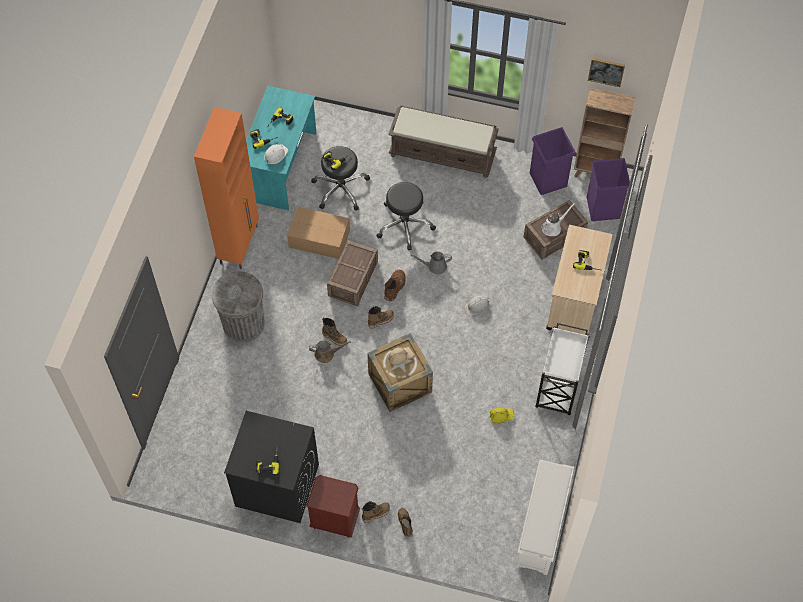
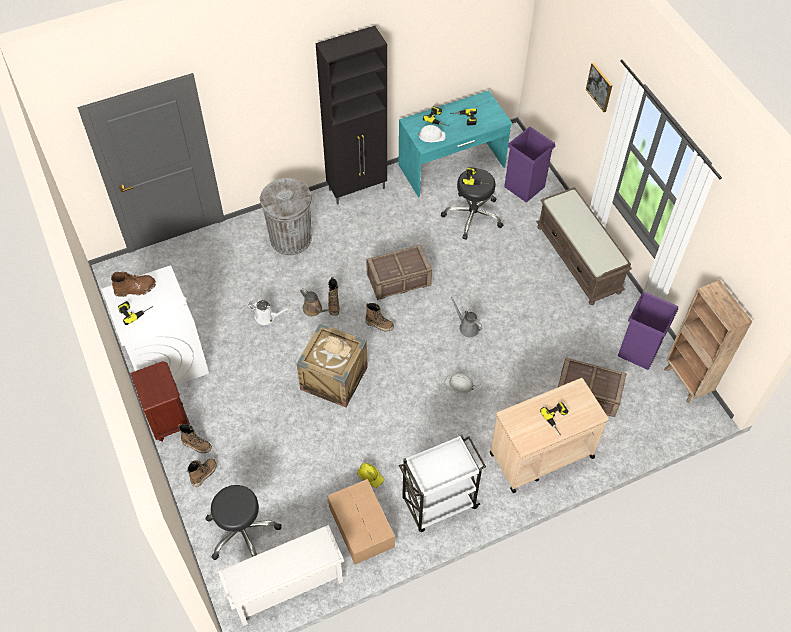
camera: 50 degrees right, 5 degrees down
(239, 244) = (357, 189): orange cabinet -> black cabinet
(276, 485) = (166, 357): black washing machine -> white washing machine
(320, 239) = (413, 234): cardboard box -> cardboard box (361, 527)
(395, 287) = (420, 313): brown boot -> brown boot (135, 289)
(405, 224) = (485, 279): black stool -> black stool (242, 531)
(553, 227) = (585, 380): white watering can -> white watering can (267, 317)
(603, 207) = (657, 412): purple trash can -> purple trash can (524, 186)
(606, 71) = (740, 271): picture -> picture (599, 87)

